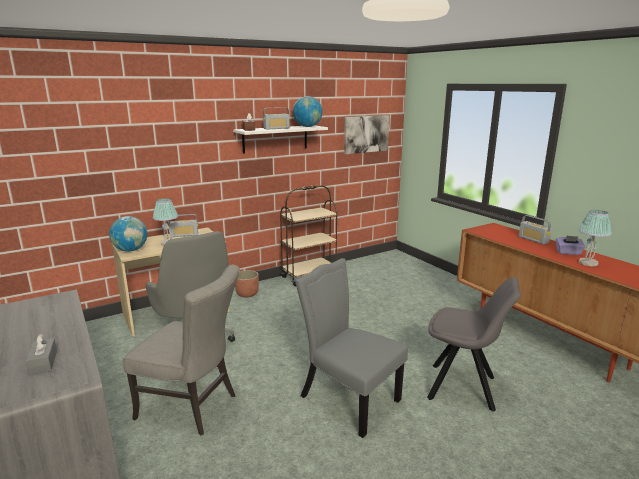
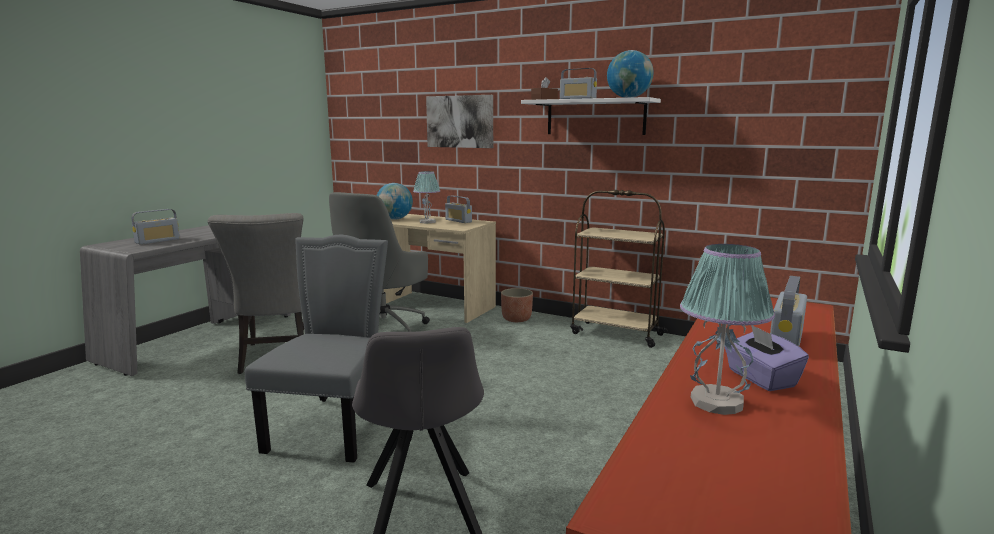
camera: 60 degrees right, 5 degrees down
(43, 362) = (157, 241): grey tissue box -> radio
(366, 134) = (774, 118): picture -> picture (460, 121)

